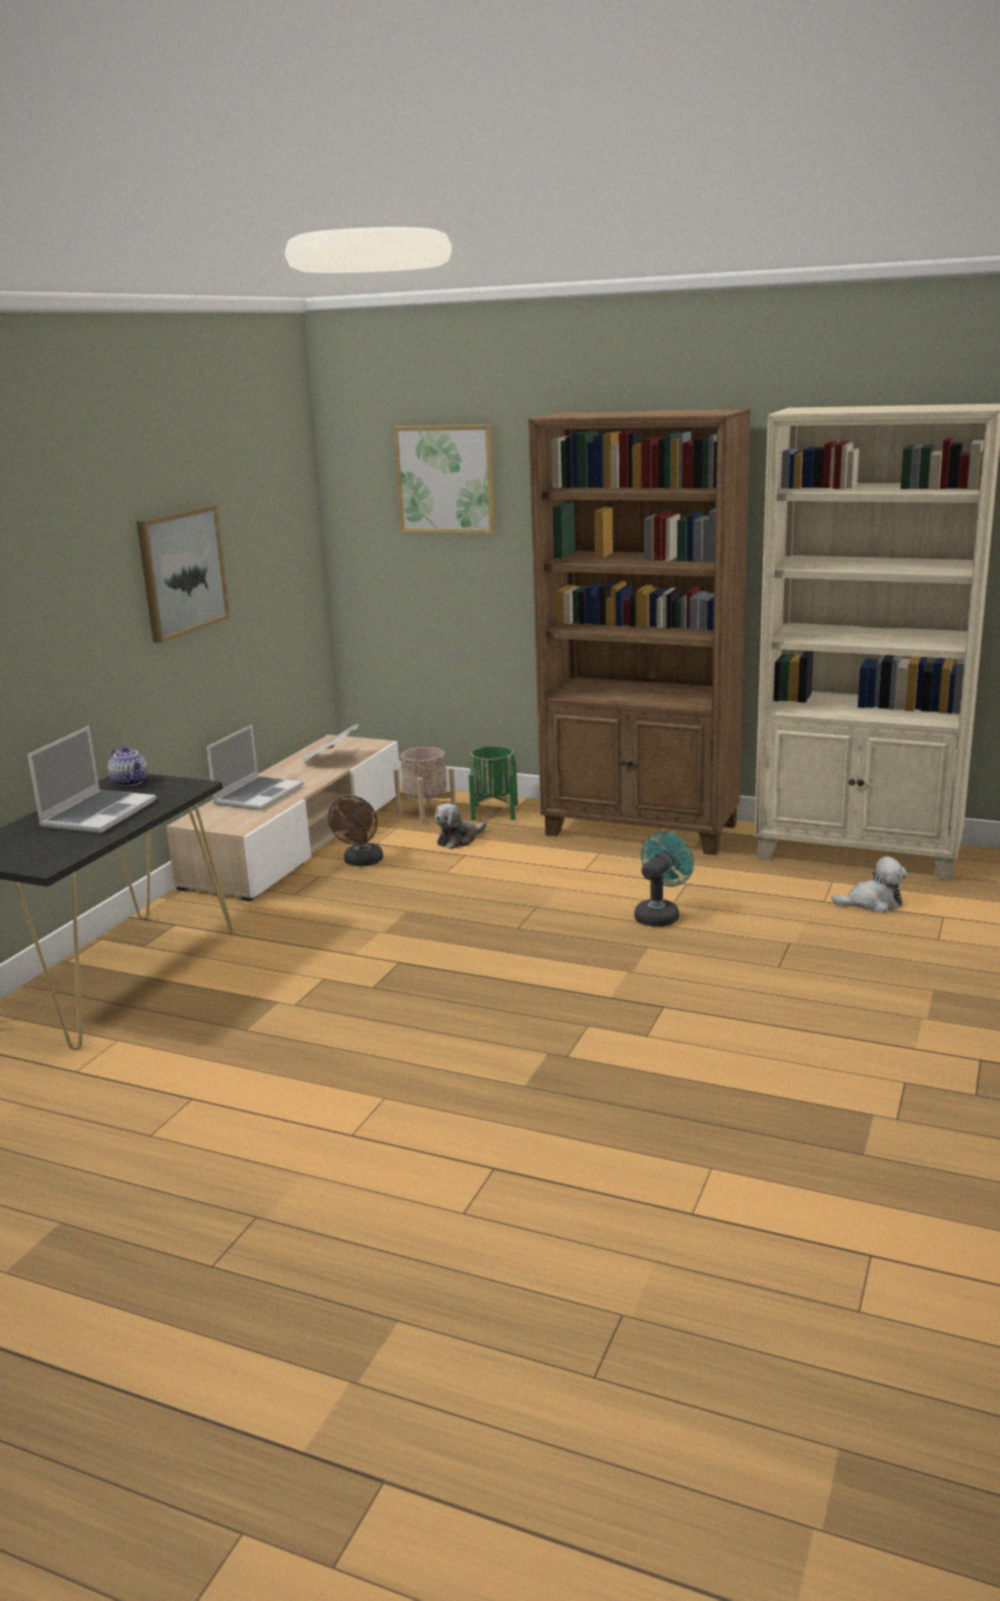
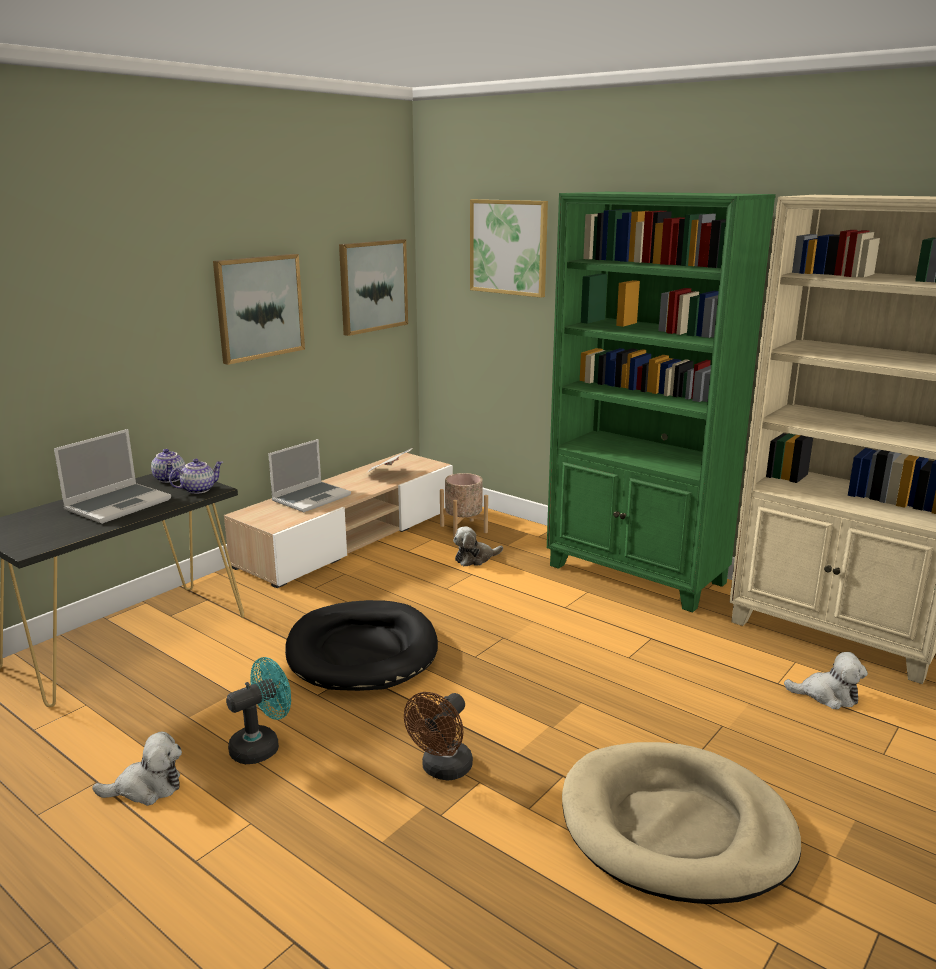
camera: 15 degrees right, 0 degrees up
(177, 788) = (198, 489): none -> teapot
(252, 1093) = (147, 788): none -> plush toy
(284, 536) = (373, 286): none -> picture
(361, 862) = (384, 567): brown fan -> brown fan (442, 770)
(393, 942) = (362, 651): none -> black dog bed
(494, 812) = (519, 536): green planter -> none
(642, 830) = (636, 575): brown bookcase -> green bookcase
(660, 915) = (610, 668): turquoise fan -> turquoise fan (262, 746)
(785, 1024) = (675, 827): none -> beige dog bed

